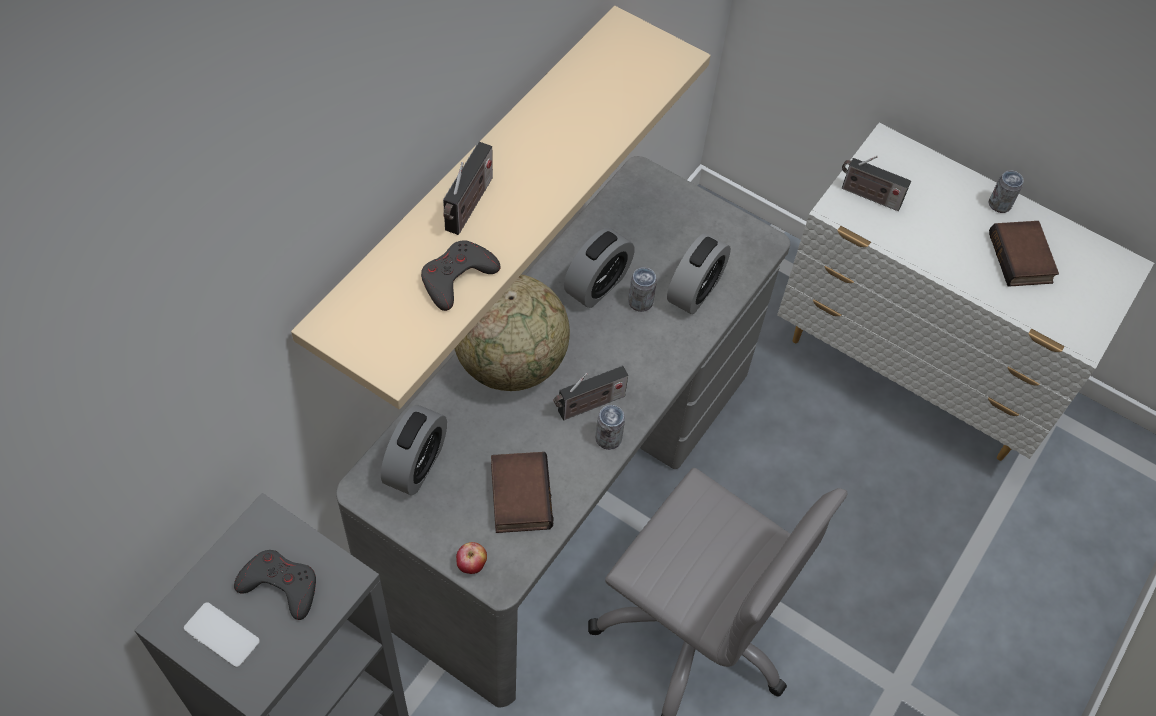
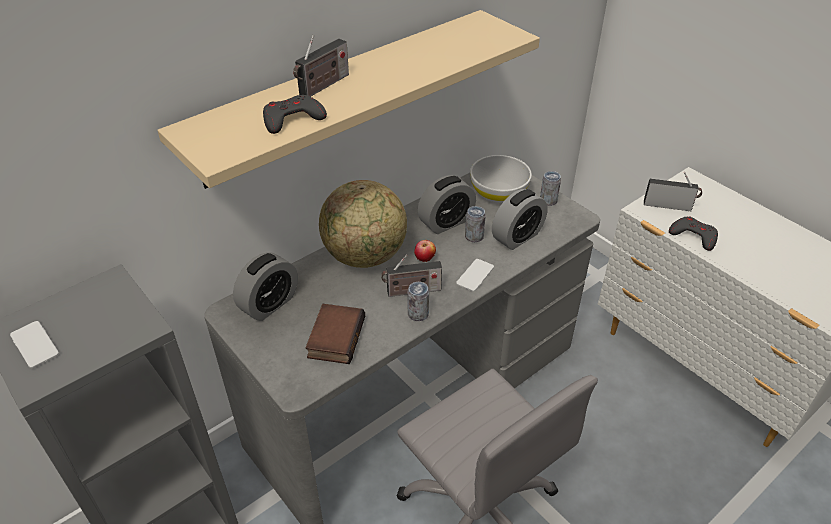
camera: 20 degrees right, 15 degrees down
(280, 585) = (96, 322): grey game controller -> grey game controller (693, 236)
(472, 565) = (279, 376): apple -> apple (425, 260)
(650, 221) = (498, 193): none -> white bowl
(660, 364) = (475, 275): none -> phone
(868, 195) = (669, 205): radio -> radio turned 150 degrees clockwise
(999, 204) = (776, 226): can -> can (548, 201)
(1022, 259) = (790, 262): book -> none

